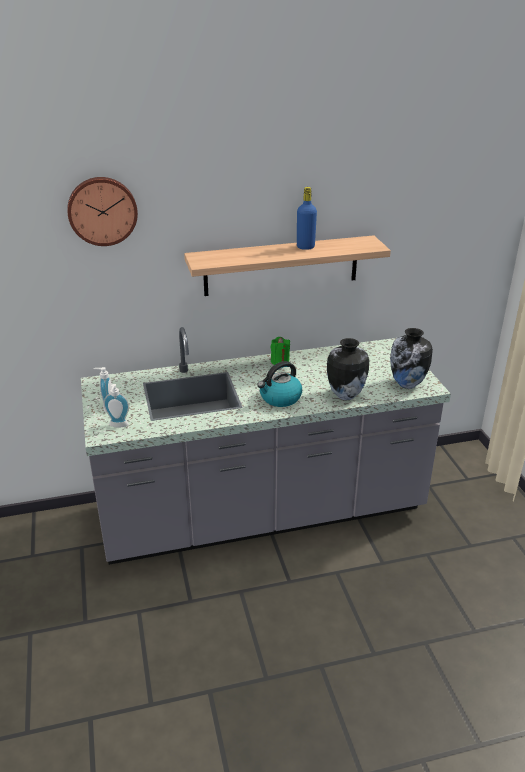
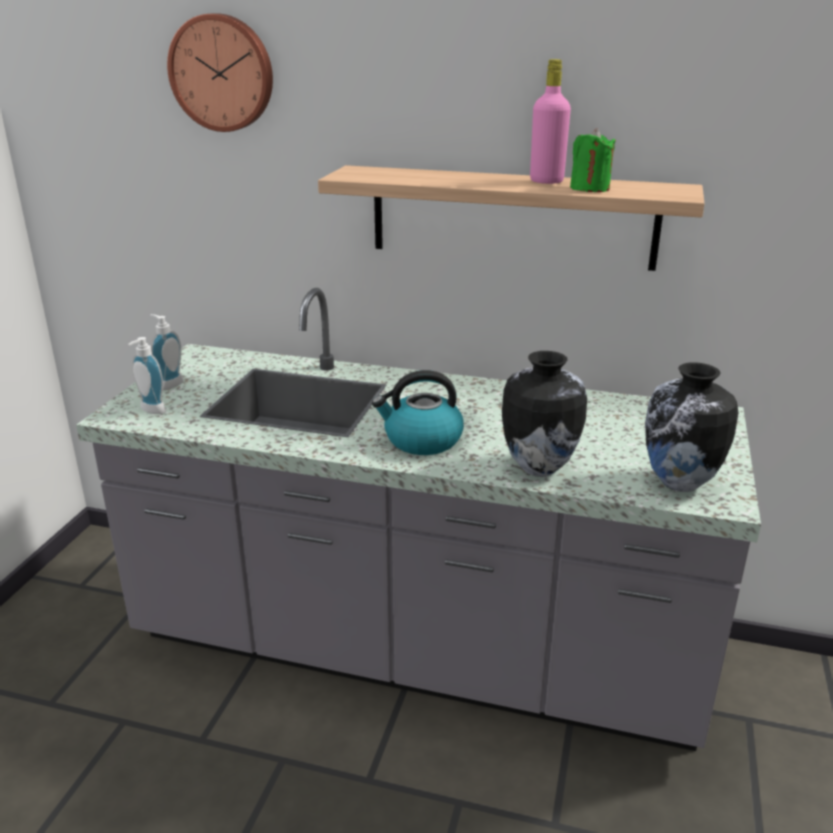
camera: 30 degrees right, 5 degrees down
(280, 361) = (483, 391): green candle -> green candle (589, 188)
(305, 247) = (546, 181): blue bottle -> pink bottle

